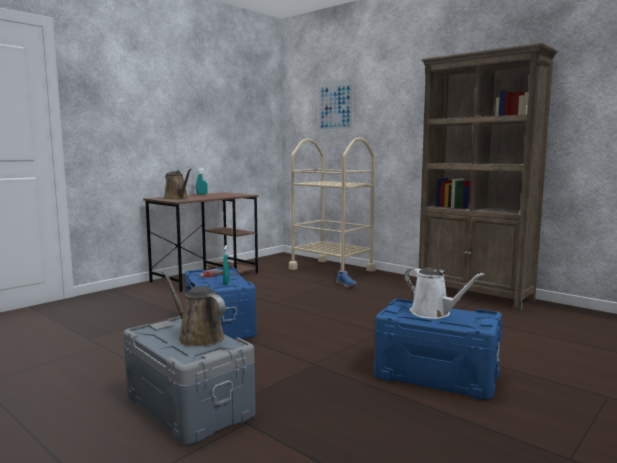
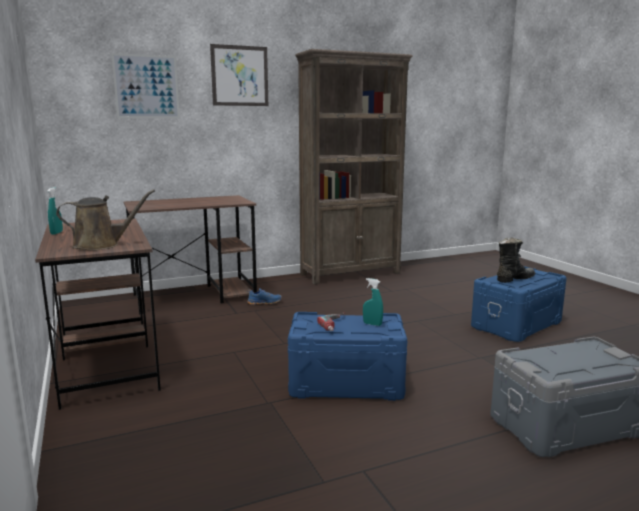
camera: 65 degrees left, 5 degrees up
(198, 337) = (567, 355): brown watering can -> none
(331, 269) = (195, 296): beige cart -> brown desk
(397, 91) = (240, 76): none -> picture
(433, 313) = (514, 279): white watering can -> black boot

